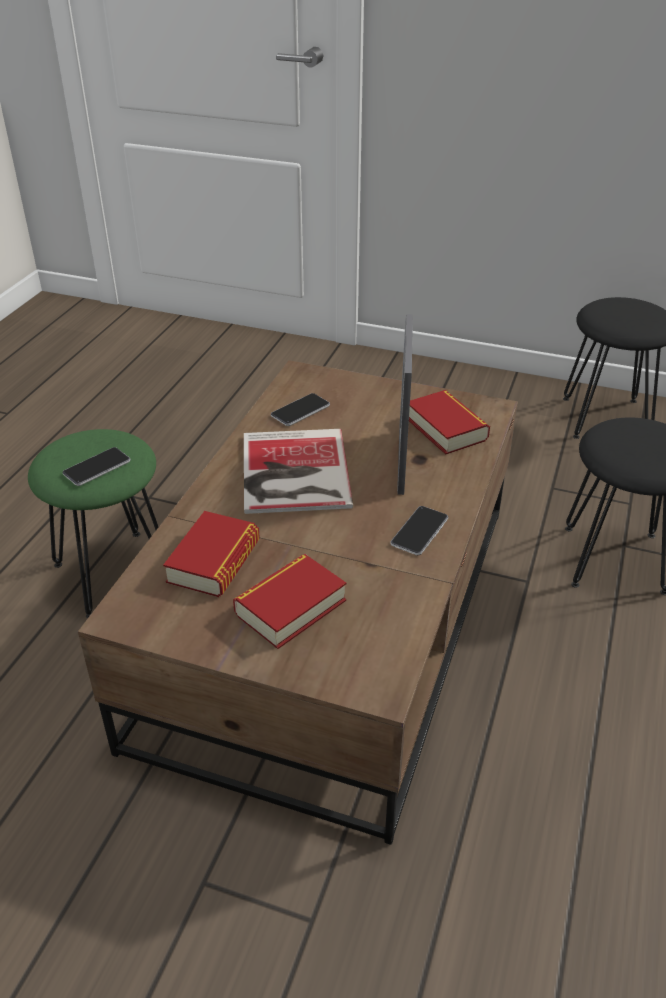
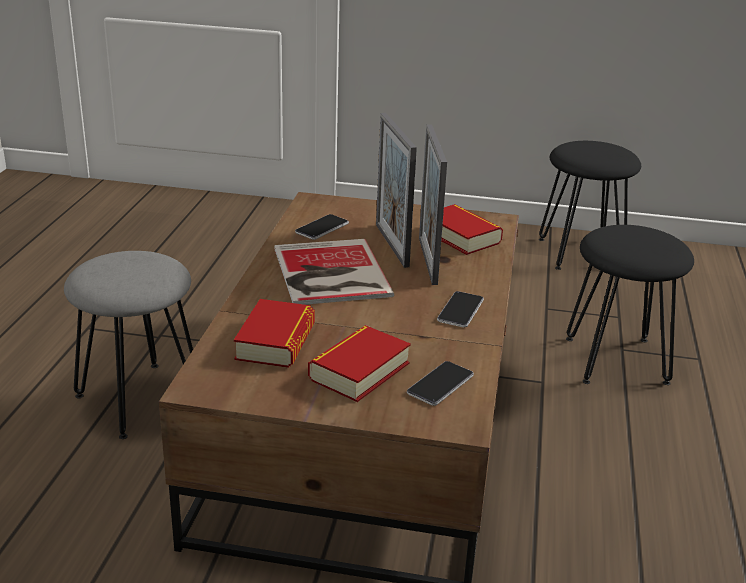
camera: 10 degrees left, 10 degrees down
(97, 467) = (136, 278): phone -> phone (440, 384)
(115, 573) = (140, 400): green stool -> grey stool
(368, 437) = (391, 245): none -> picture frame

